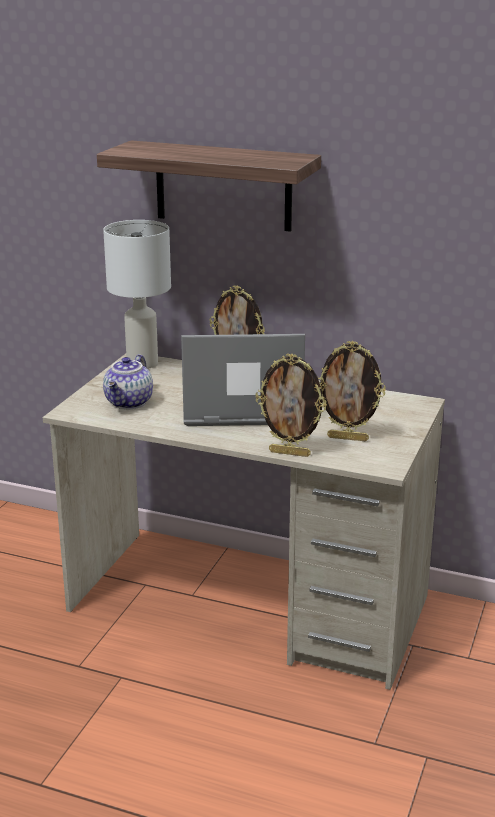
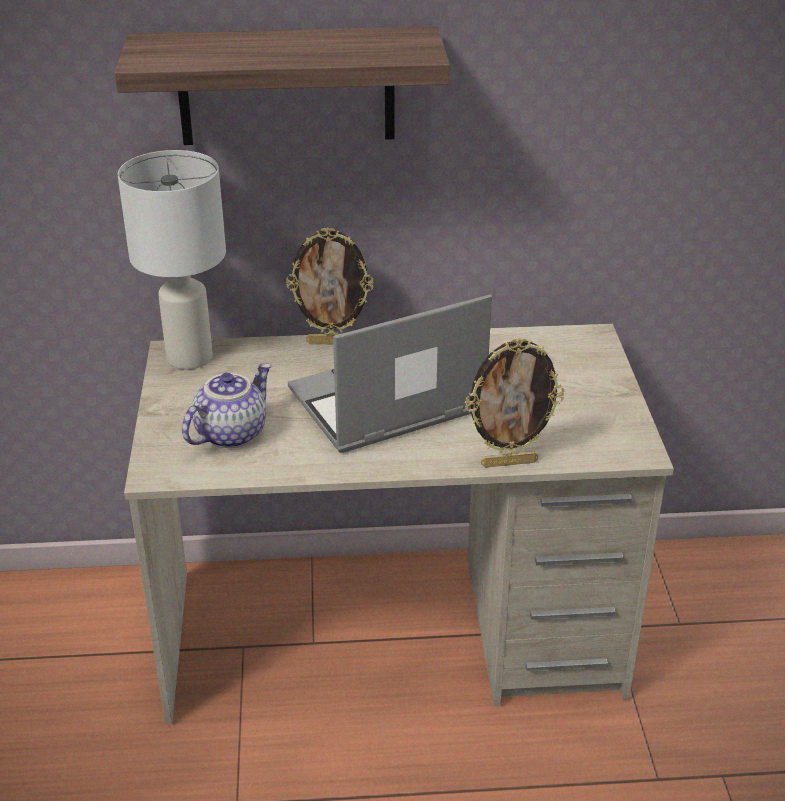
camera: 25 degrees left, 10 degrees up
(130, 403) = (230, 433): teapot -> teapot turned 135 degrees counterclockwise
(348, 438) = (557, 417): picture frame -> none

